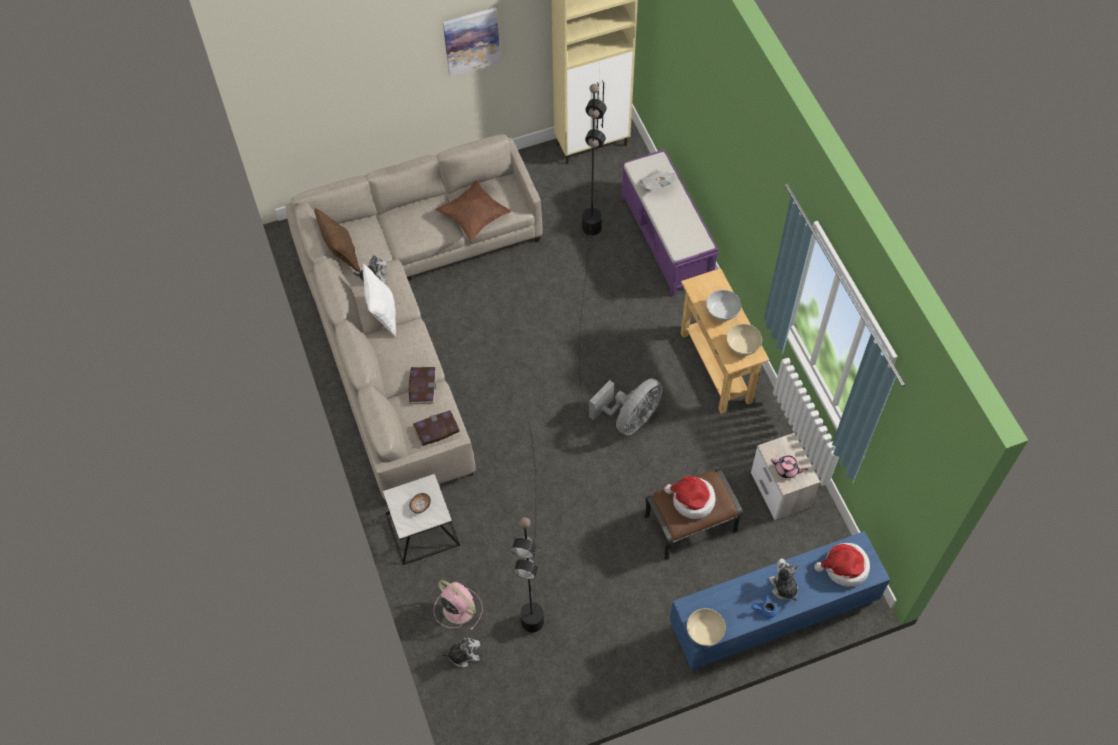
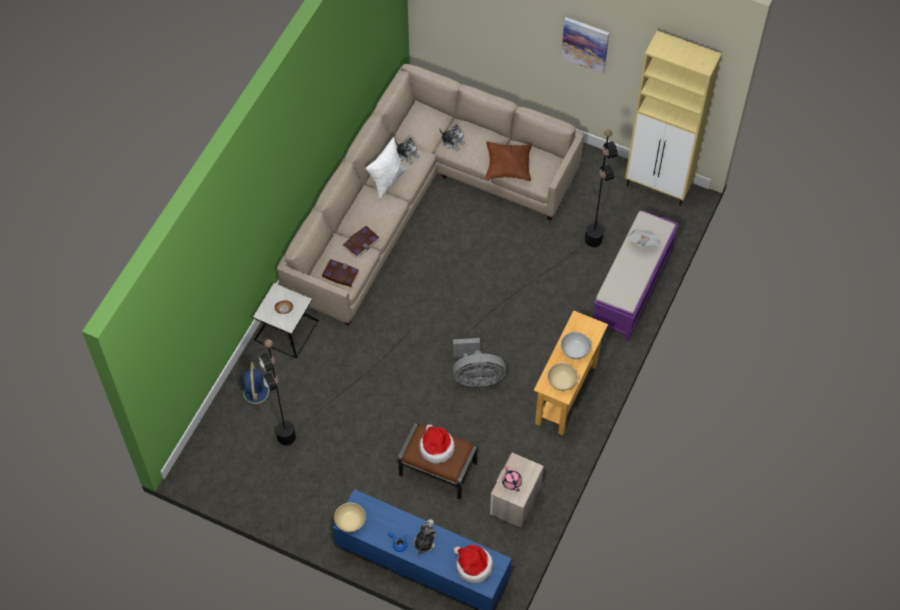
camera: 45 degrees right, 0 degrees up
(341, 255) = (404, 125): brown pillow -> none
(457, 608) = (256, 391): pink fan -> blue fan
(463, 654) = (230, 419): plush toy -> plush toy (452, 142)

